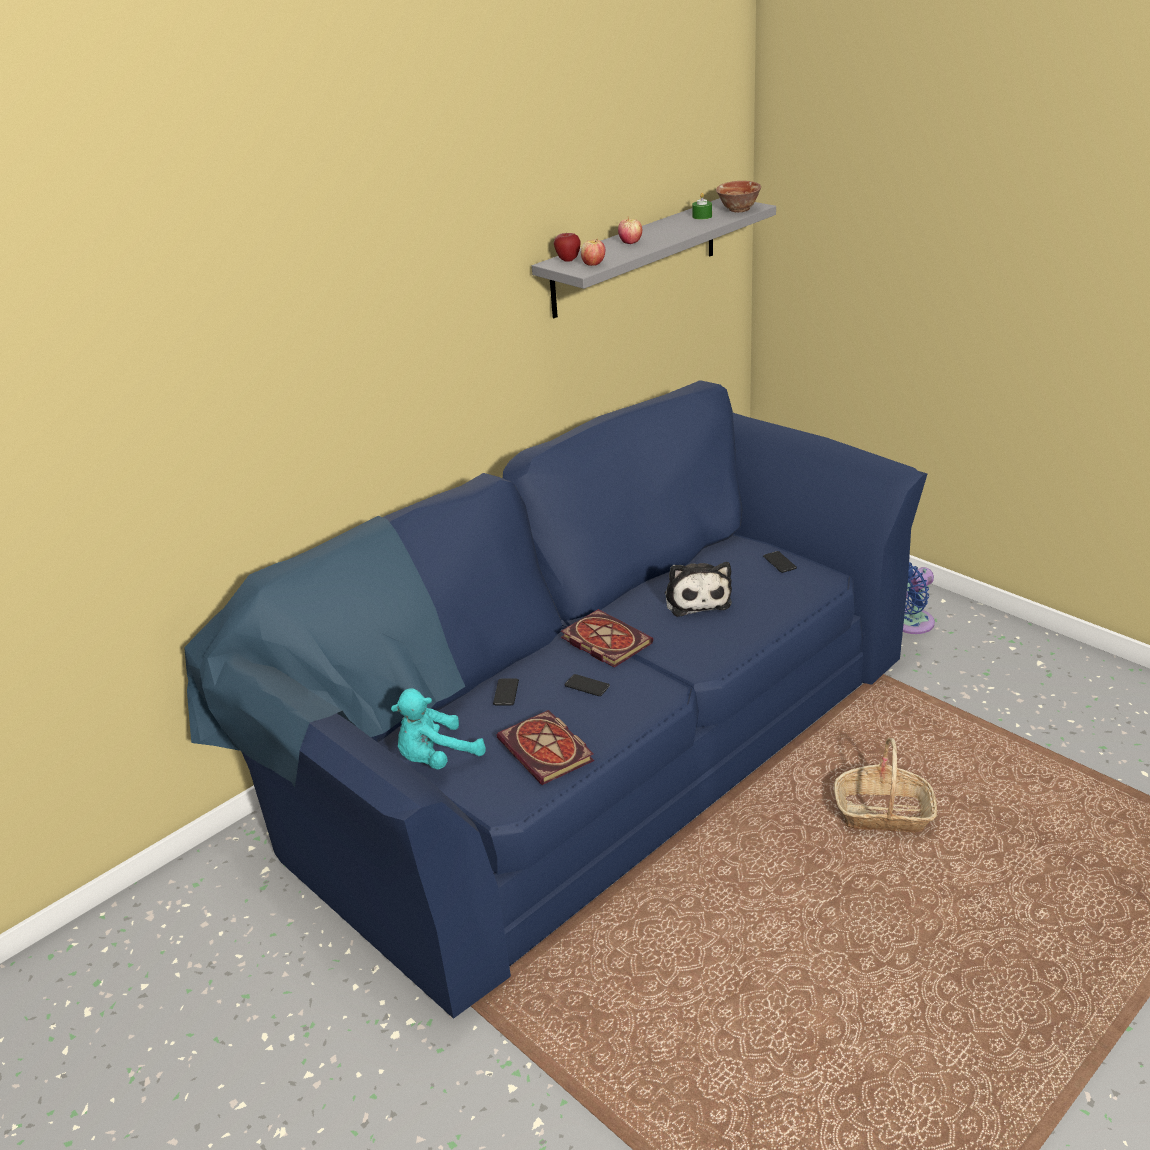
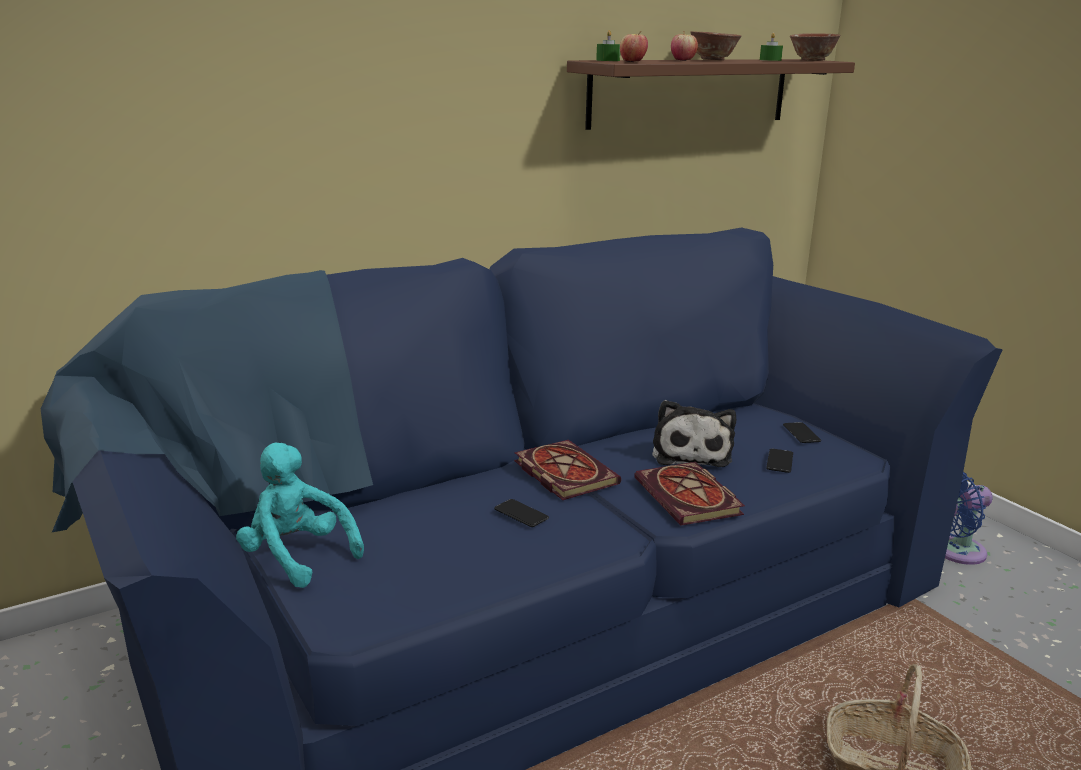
camera: 10 degrees right, 10 degrees down
(436, 758) = (297, 556): turquoise plush toy -> turquoise plush toy turned 60 degrees clockwise
(506, 692) = (423, 504): phone -> phone (779, 461)
(548, 751) = (436, 574): book -> book (691, 498)
(568, 260) = (608, 60): apple -> green candle
(635, 256) = (690, 92): grey shelf -> brown shelf
(654, 231) = (713, 60): none -> bowl

